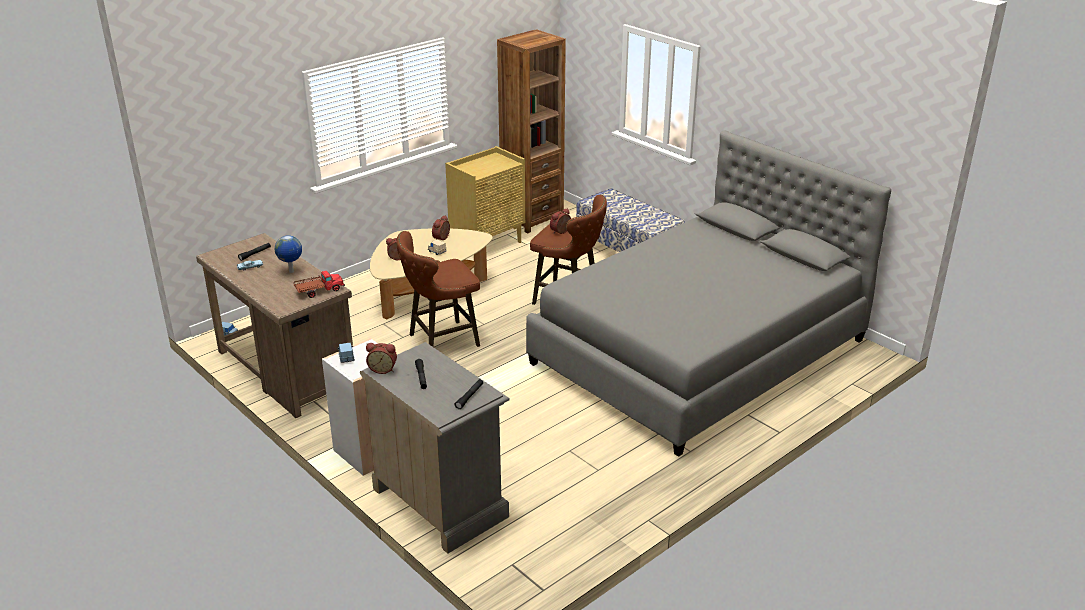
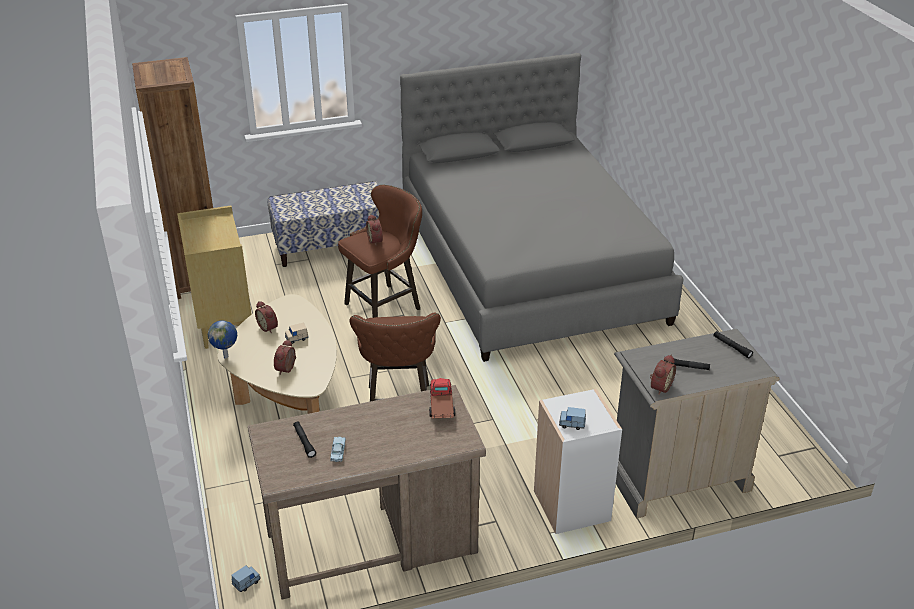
camera: 65 degrees left, 5 degrees up
(291, 272) = (377, 420): globe -> globe (226, 356)

